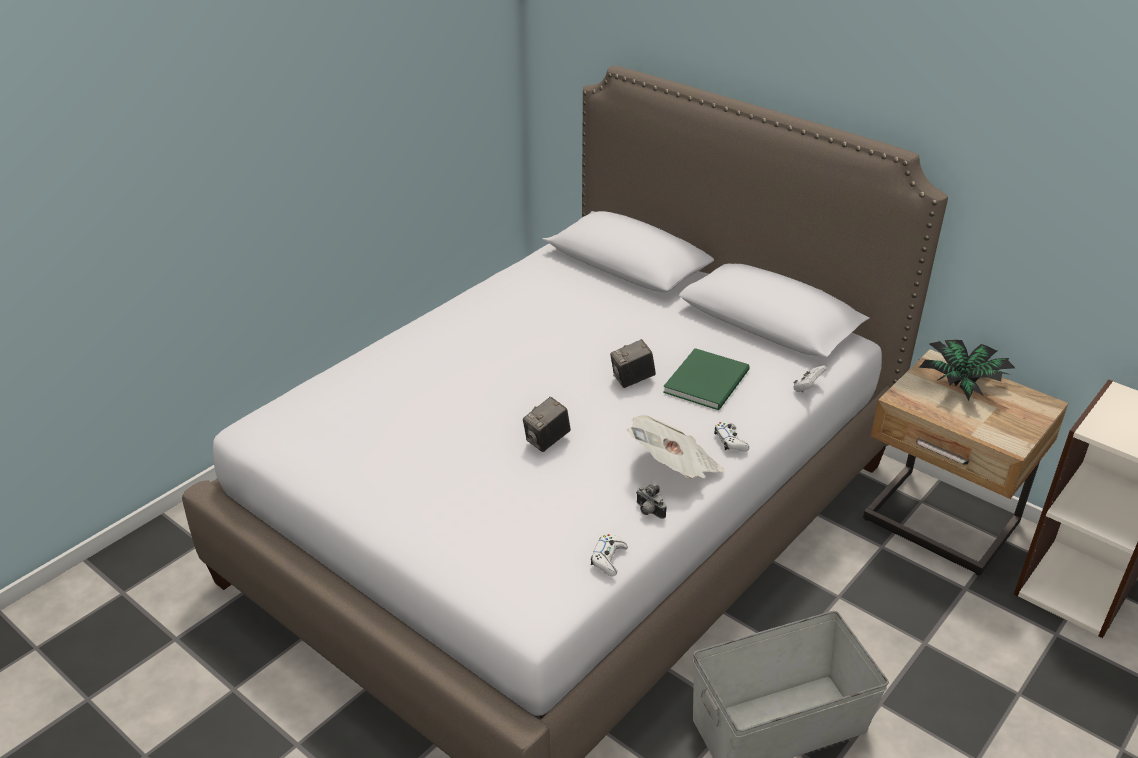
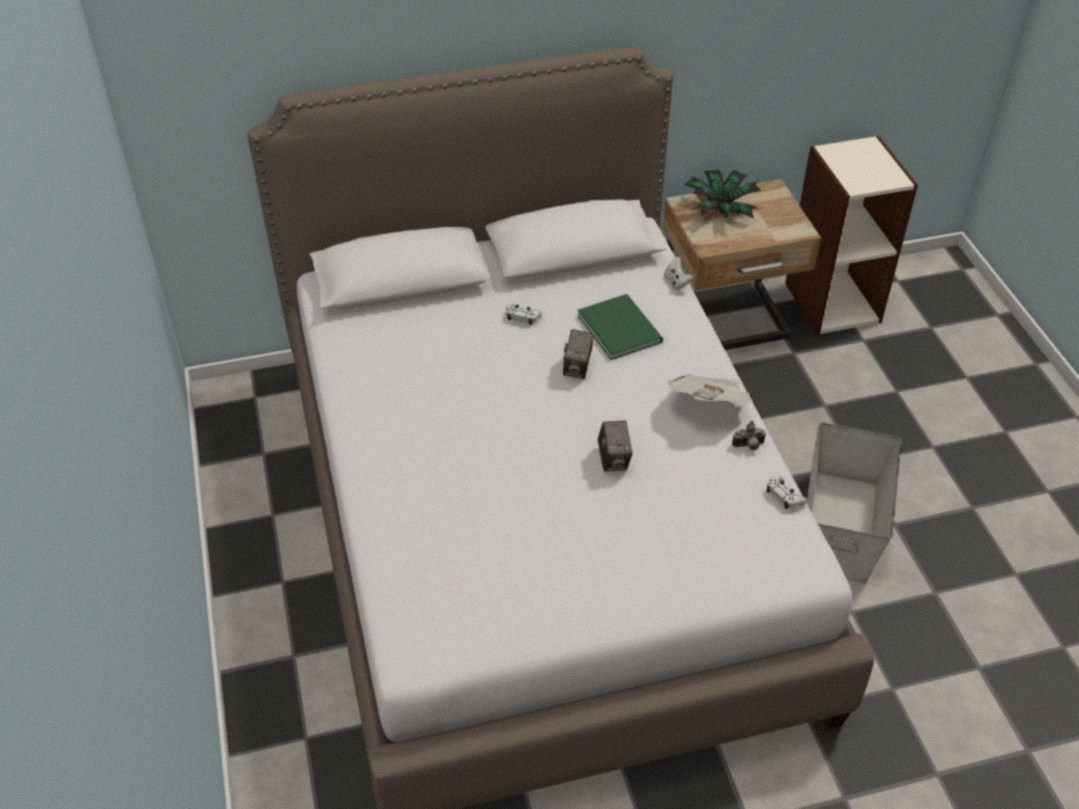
camera: 55 degrees left, 10 degrees up
(730, 441) = (704, 357): white game controller -> white game controller (522, 317)

